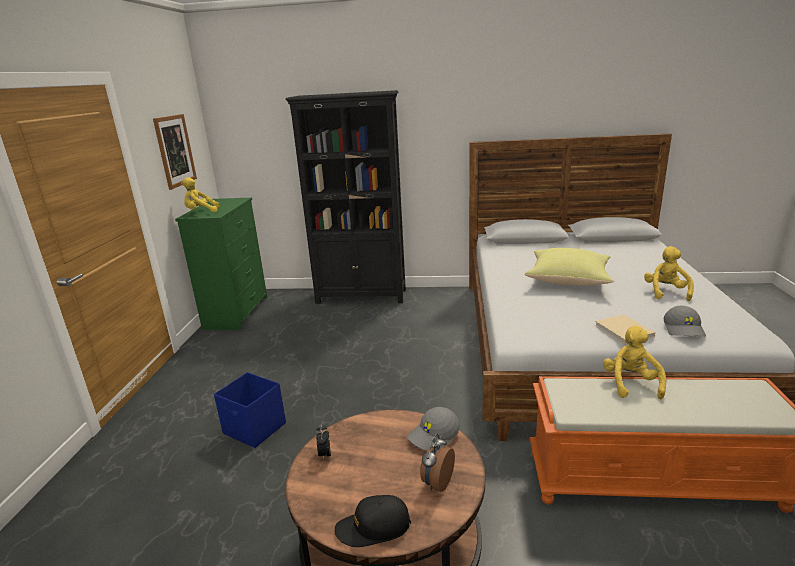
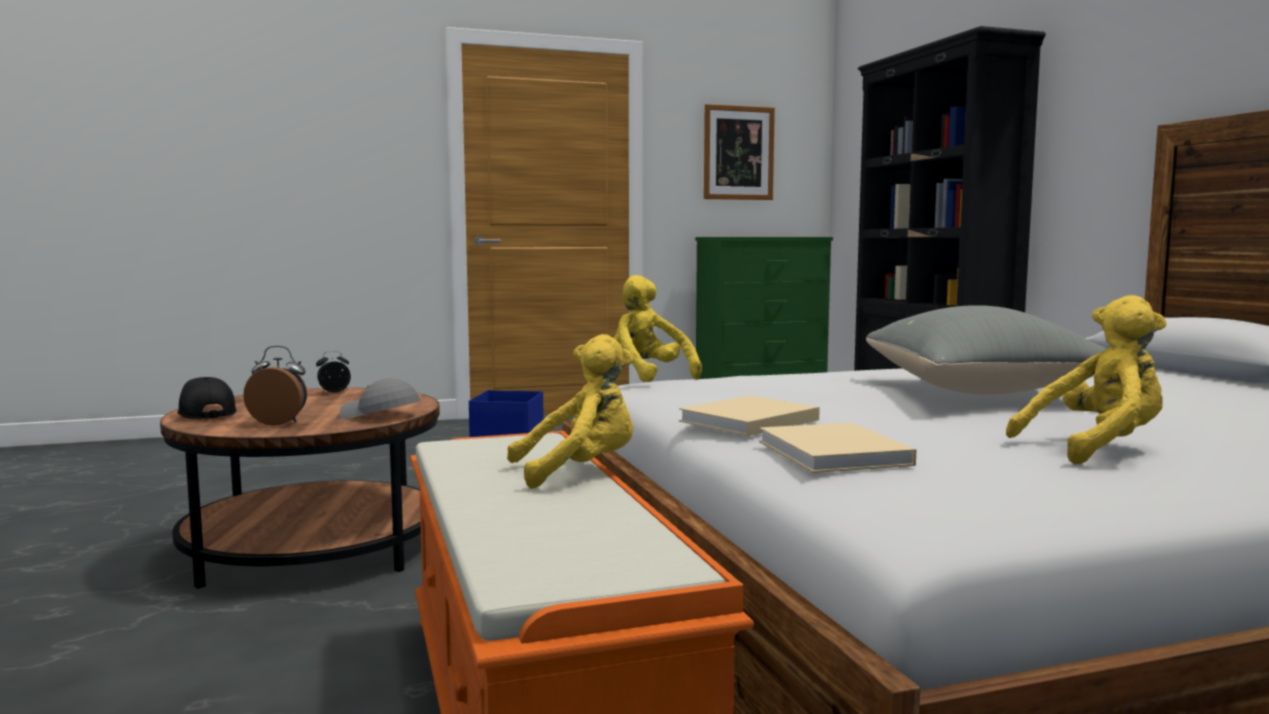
camera: 65 degrees right, 15 degrees down
(201, 212) = (732, 236): yellow plush toy -> yellow plush toy (645, 377)
(569, 280) = (984, 392): yellow pillow -> grey pillow
(684, 329) = (835, 454): grey cap -> beige book

